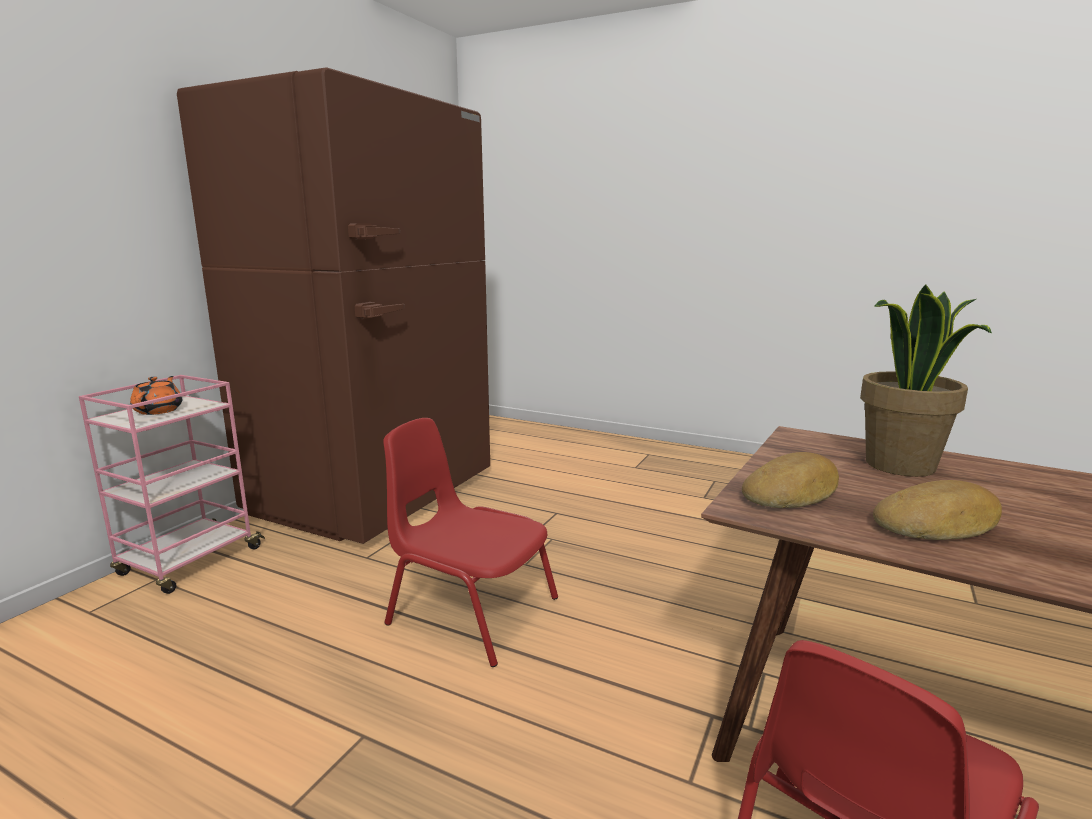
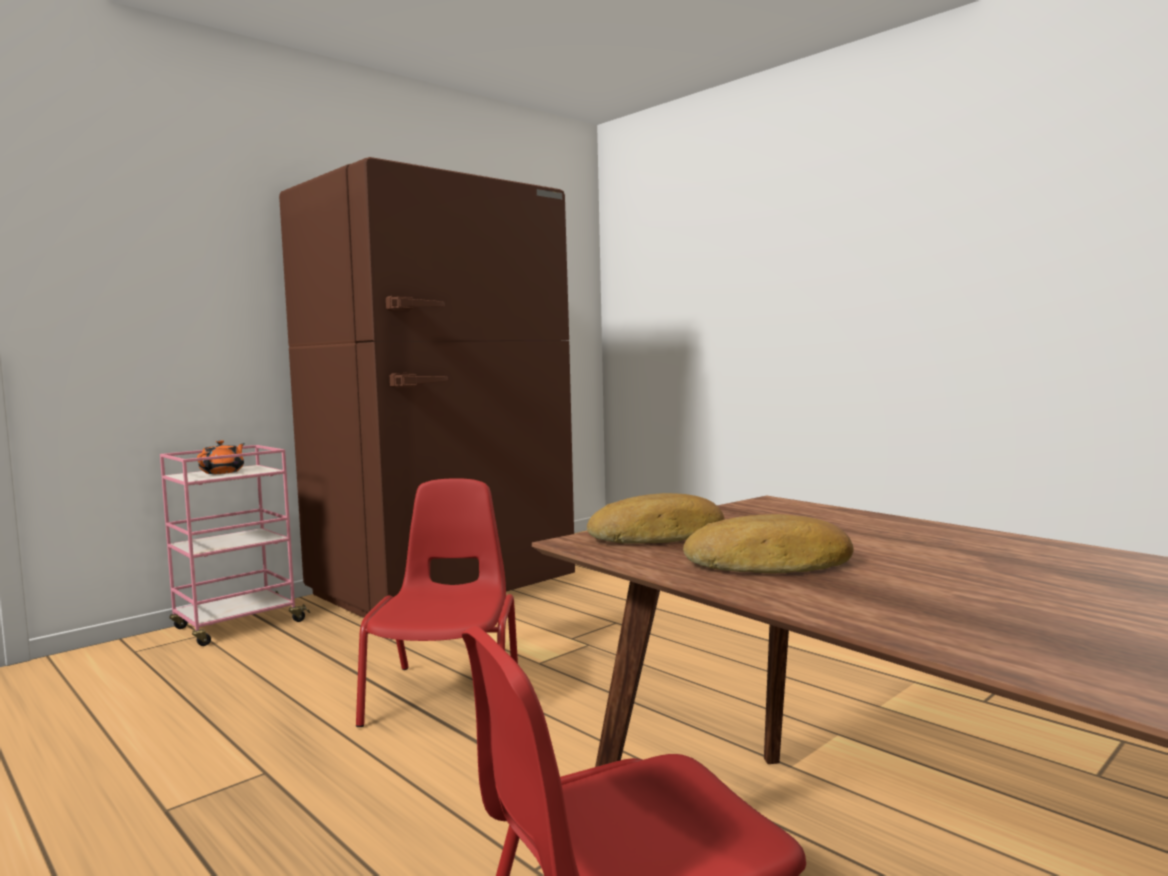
camera: 20 degrees right, 10 degrees down
(471, 611) = (447, 694): red chair -> red chair turned 45 degrees clockwise
(901, 466) = (838, 526): potted plant -> none

